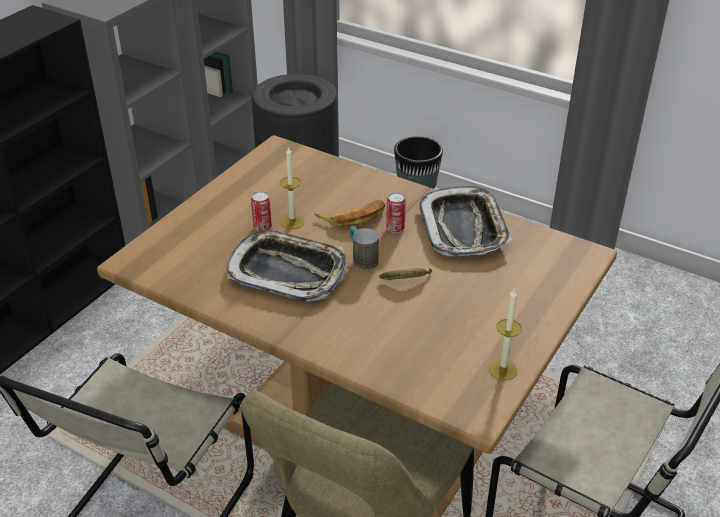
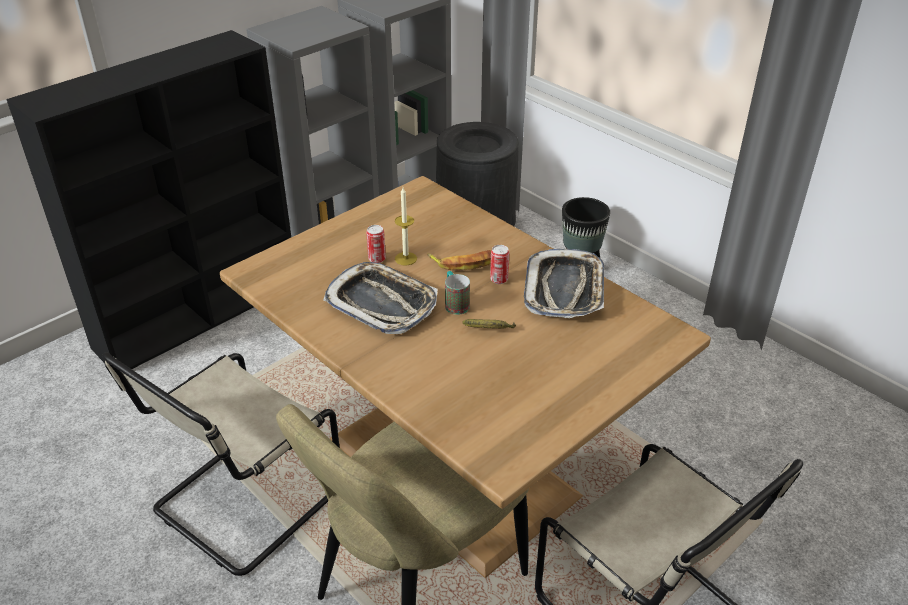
camera: 15 degrees right, 0 degrees up
(503, 370) = (544, 431): candle -> none

